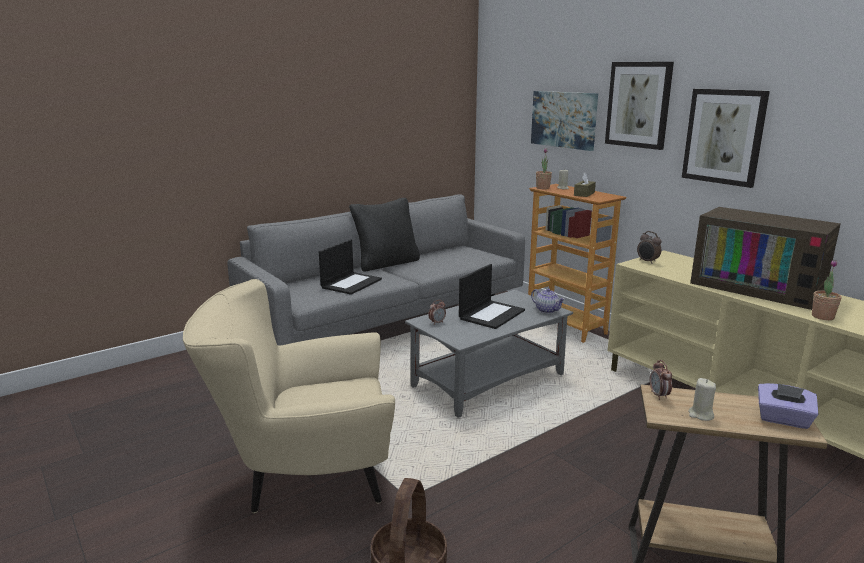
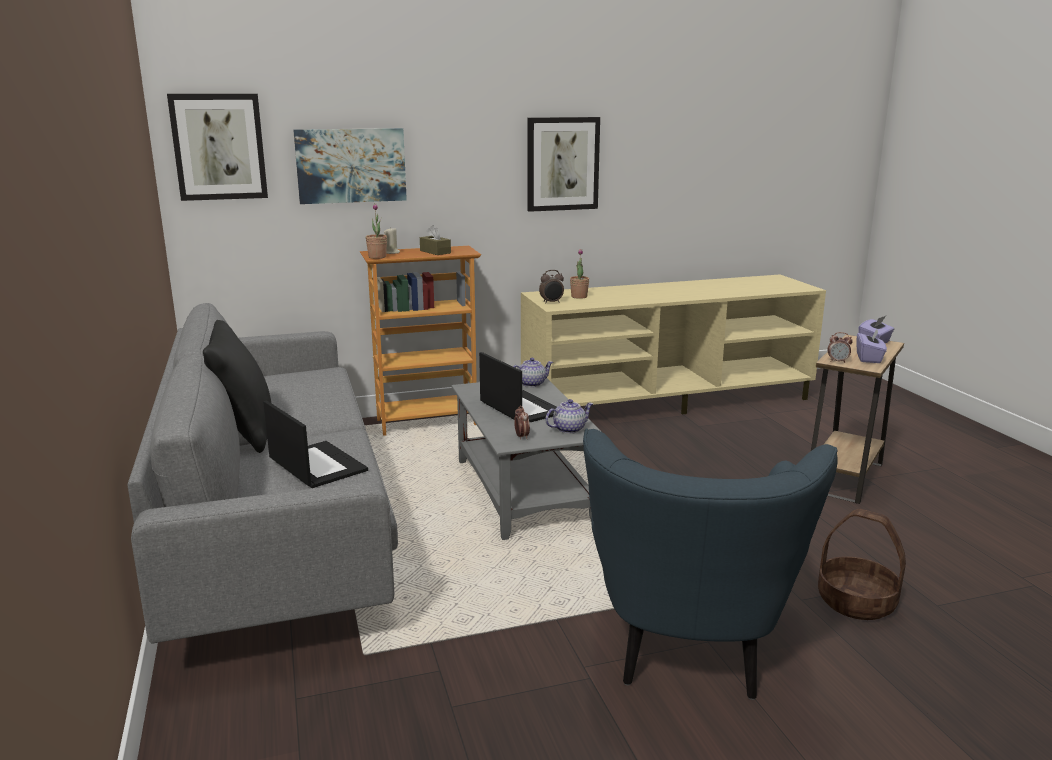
camera: 70 degrees left, 0 degrees up
(304, 478) = (688, 650): beige armchair -> blue armchair
(465, 334) = (569, 429): none -> teapot
(638, 105) = (461, 138): picture -> picture (219, 147)
(700, 415) = (869, 358): beige candle -> purple tissue box
(758, 288) = (649, 292): television -> none
(822, 316) = (721, 294): potted plant -> potted plant (579, 297)

